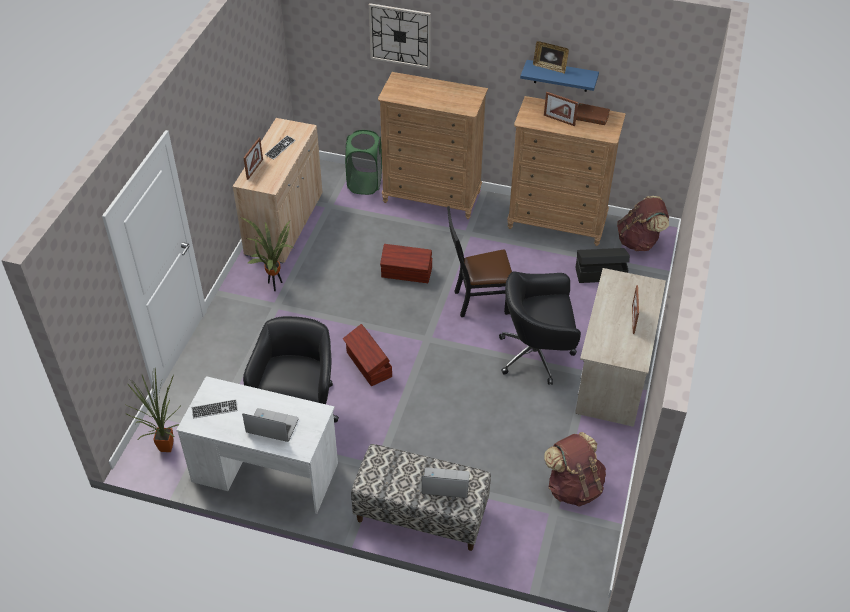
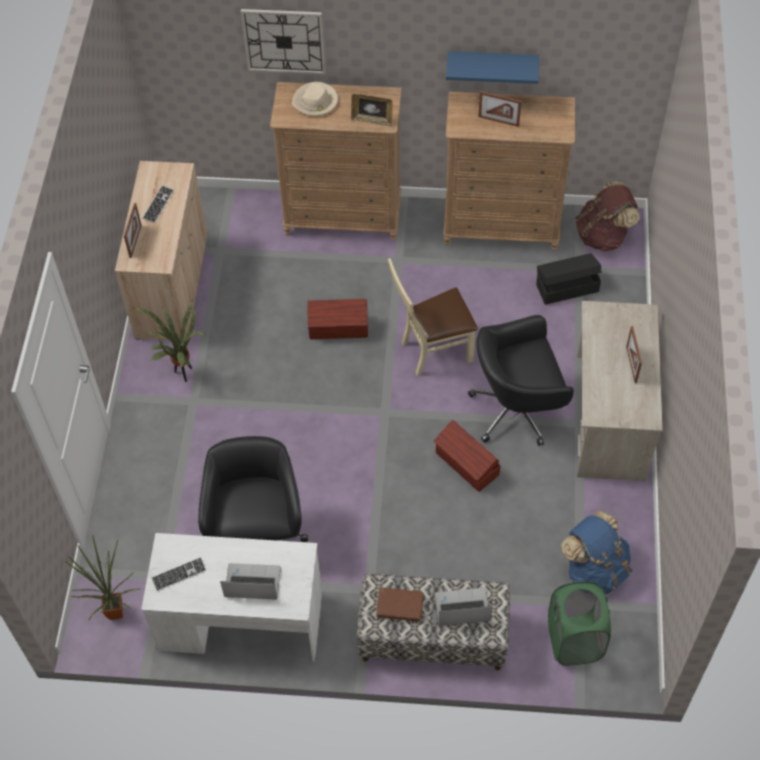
camera: 10 degrees left, 10 degrees up
(365, 183) = (256, 211): green laundry basket -> green laundry basket (574, 640)
(368, 365) = (324, 460): brown storage box -> brown storage box (467, 465)
(417, 88) = (315, 102): none -> beige hat
(477, 301) = (432, 351): black chair -> beige chair
(549, 67) = (478, 59): picture frame -> picture frame (372, 120)
(573, 487) = (595, 569): brown backpack -> blue backpack
(591, 117) = (536, 111): brown book -> brown book (400, 607)

